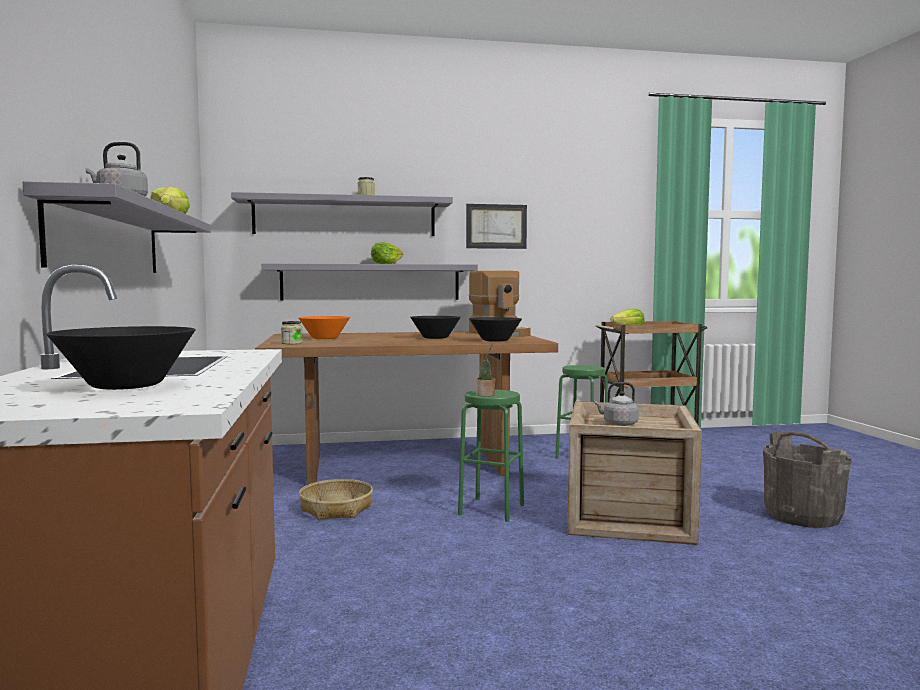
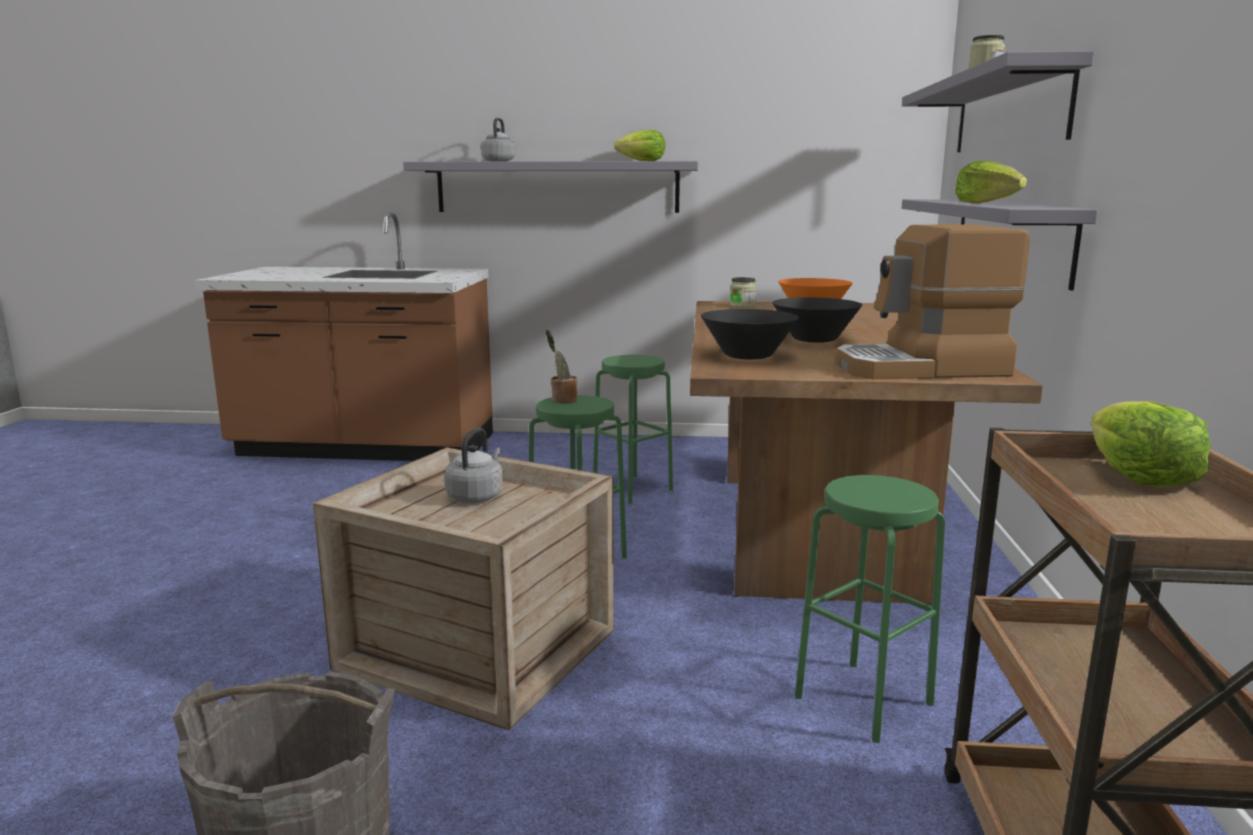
camera: 105 degrees right, 10 degrees up
(127, 386) = (298, 274): black bowl -> none
(336, 509) = (632, 489): basket -> green stool
(496, 226) = (1145, 101): picture -> none

